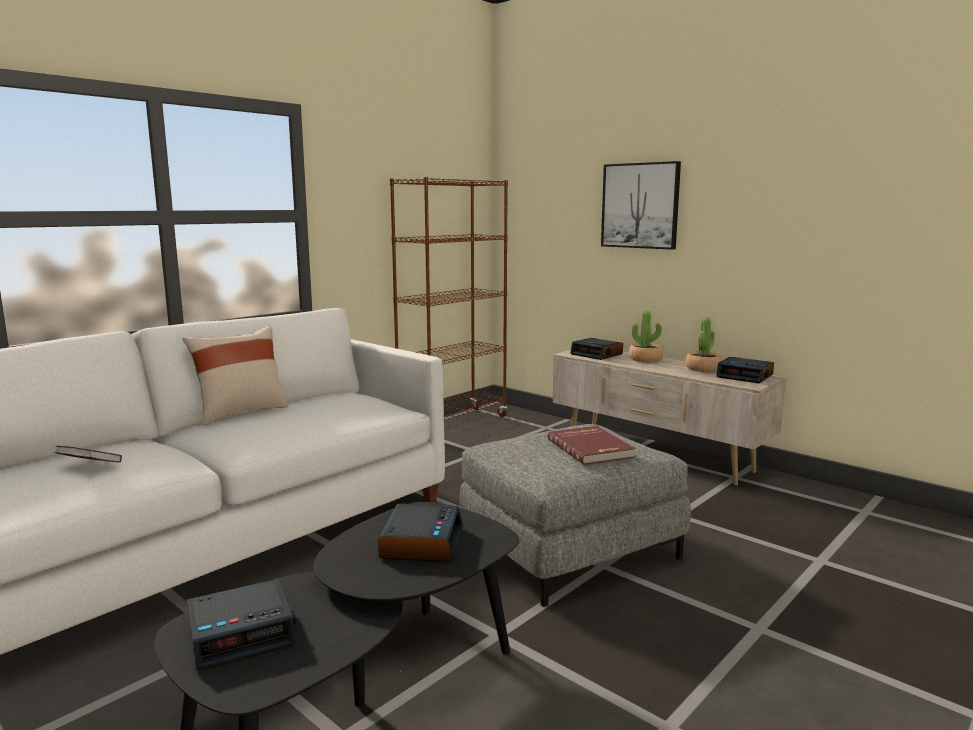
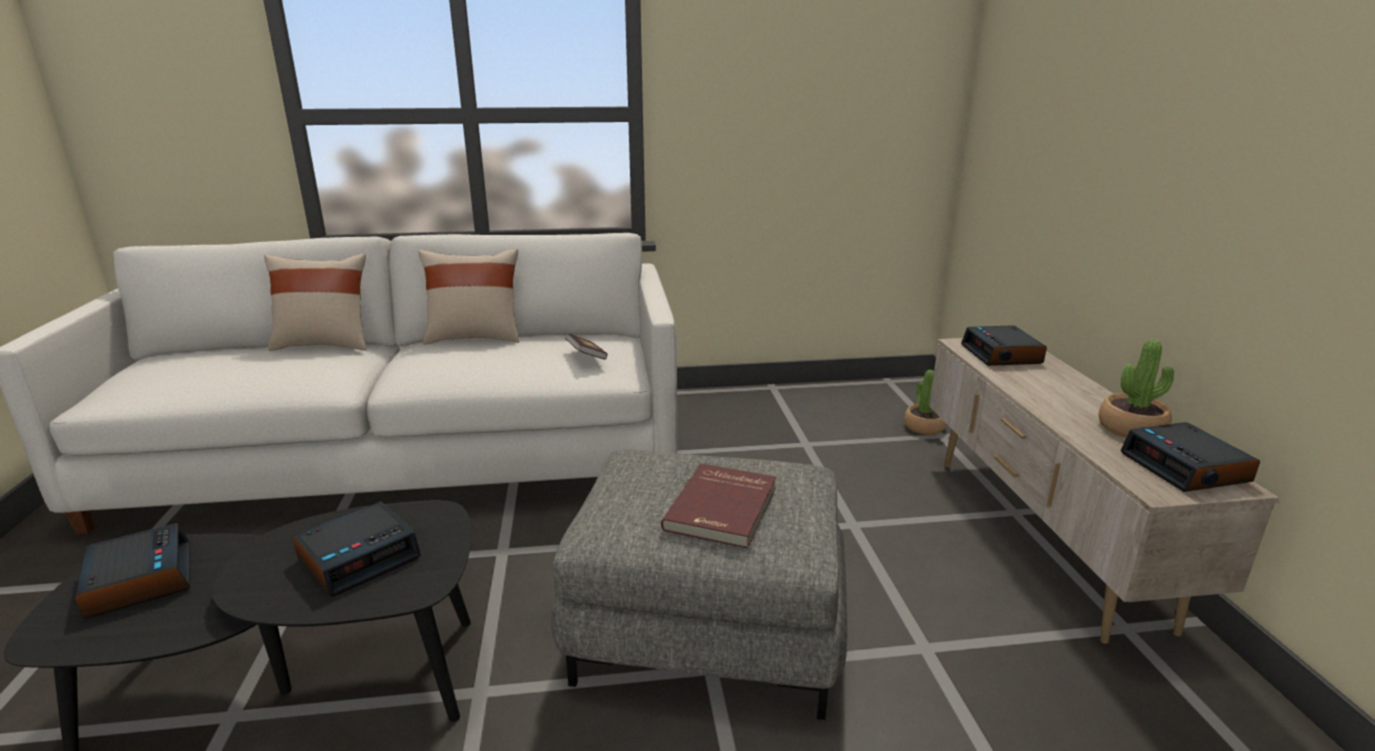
camera: 40 degrees right, 10 degrees up
(90, 466) = (270, 366): book -> book (586, 356)
(96, 446) = (325, 344): none -> beige pillow
(242, 633) = (139, 580): alarm clock -> alarm clock turned 135 degrees counterclockwise
(453, 424) = (831, 395): brown bookcase -> none
(640, 205) = (1131, 116): picture -> none
(645, 359) = (1063, 383): potted plant -> potted plant (924, 427)

